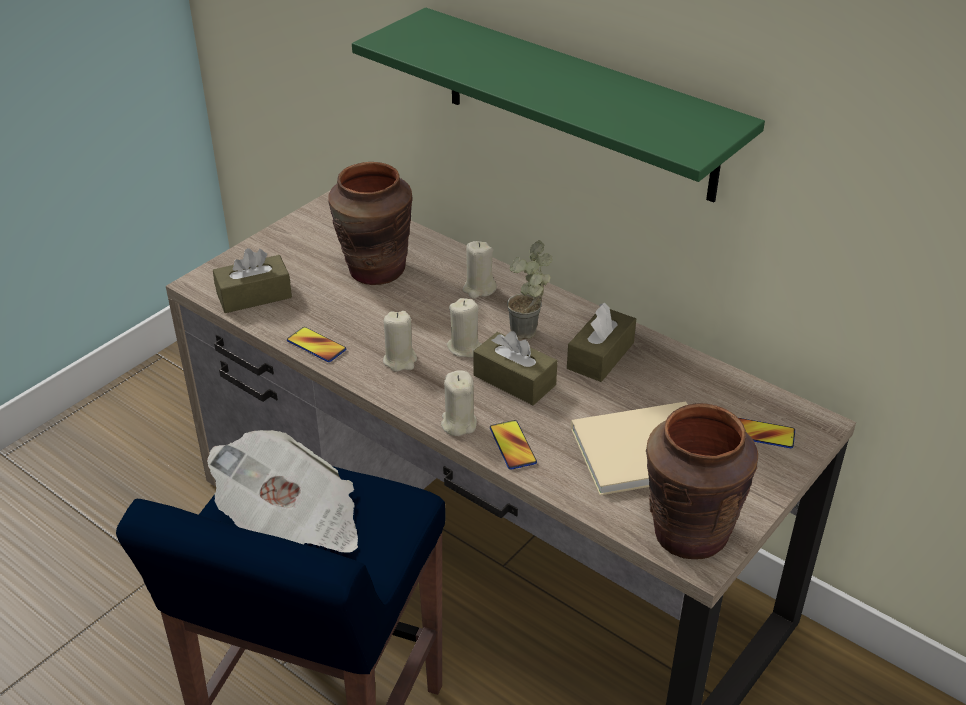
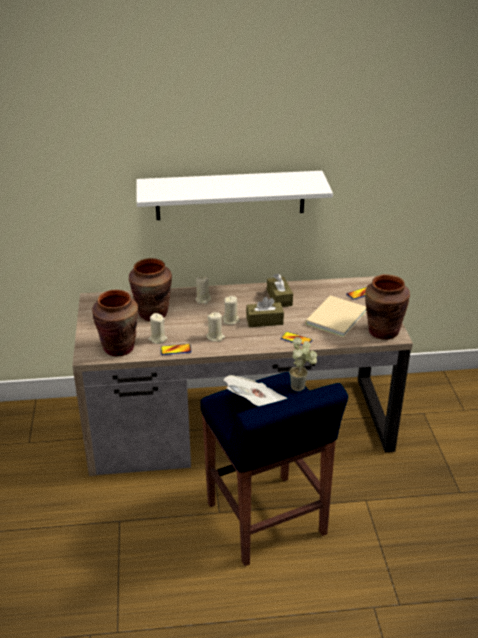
camera: 45 degrees left, 5 degrees down
(254, 295) = (119, 348): brown tissue box -> brown vase
(458, 423) = (268, 344): beige candle -> beige candle (158, 339)
(530, 336) = (246, 304): potted plant -> potted plant (302, 387)
(578, 104) = (230, 195): green shelf -> white shelf

